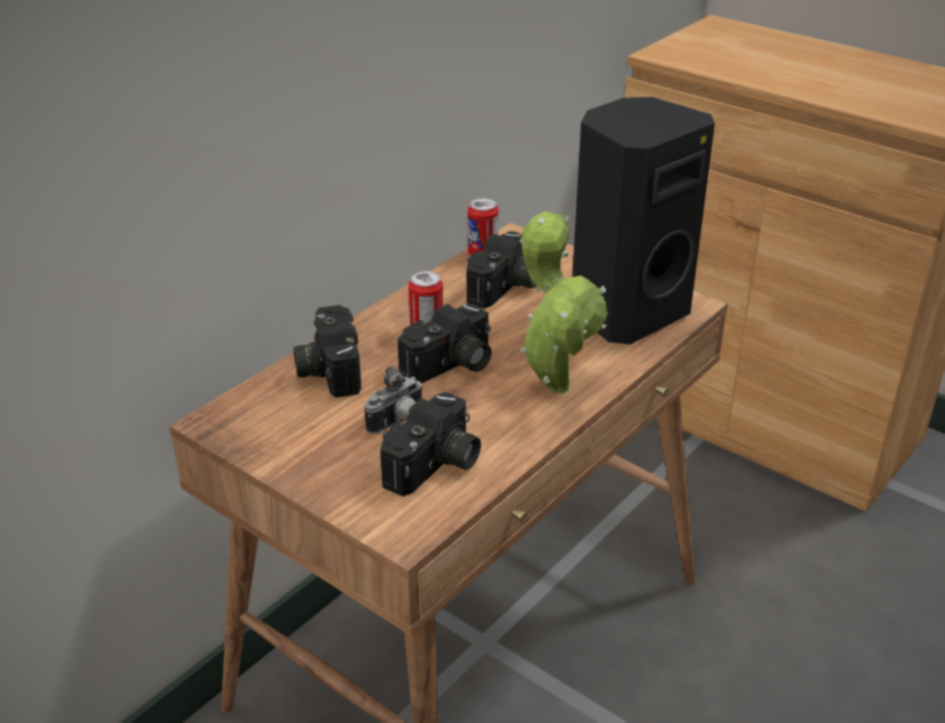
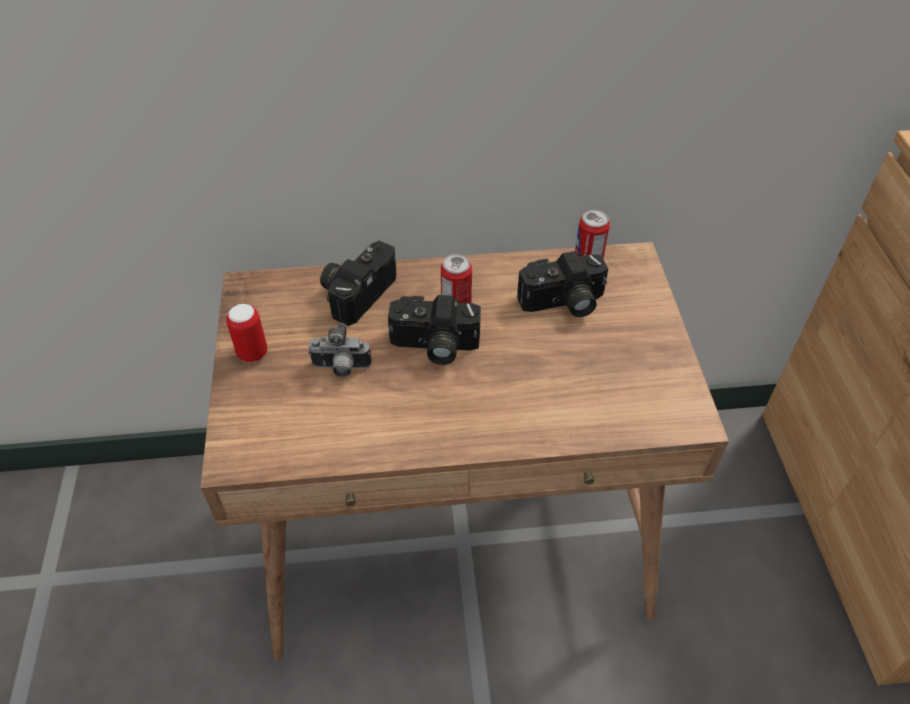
camera: 45 degrees right, 15 degrees up
(301, 460) = (252, 353): none -> can
(435, 466) = (316, 421): camera -> none
(555, 382) = (483, 413): potted plant -> none
(625, 313) = (624, 389): black speaker -> none

